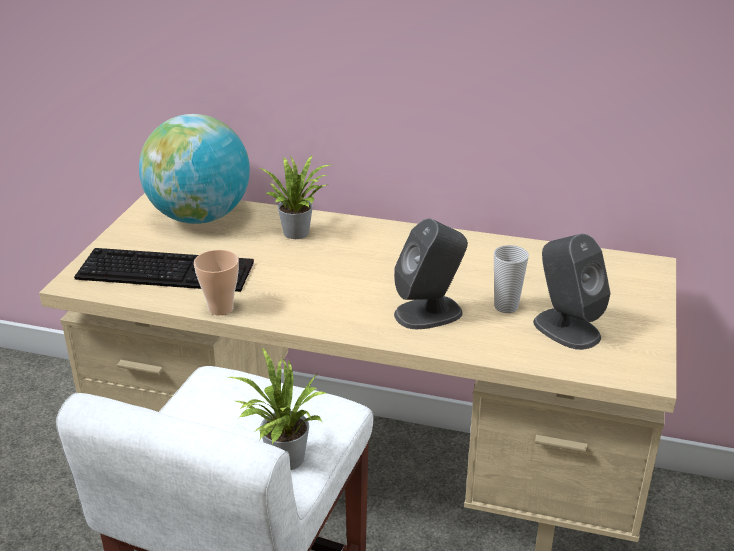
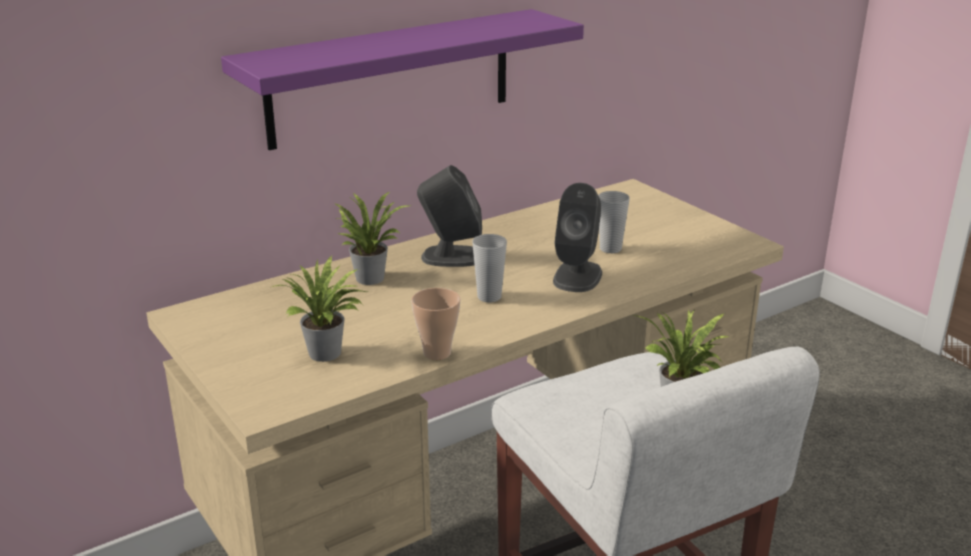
camera: 50 degrees left, 5 degrees down
(168, 270) = (327, 355): keyboard -> potted plant
(200, 217) = (258, 308): globe -> none
(335, 290) = (489, 297): none -> cup
(379, 63) = (391, 78): none -> purple shelf
(565, 328) = (665, 242): grey speaker -> grey speaker (452, 257)

